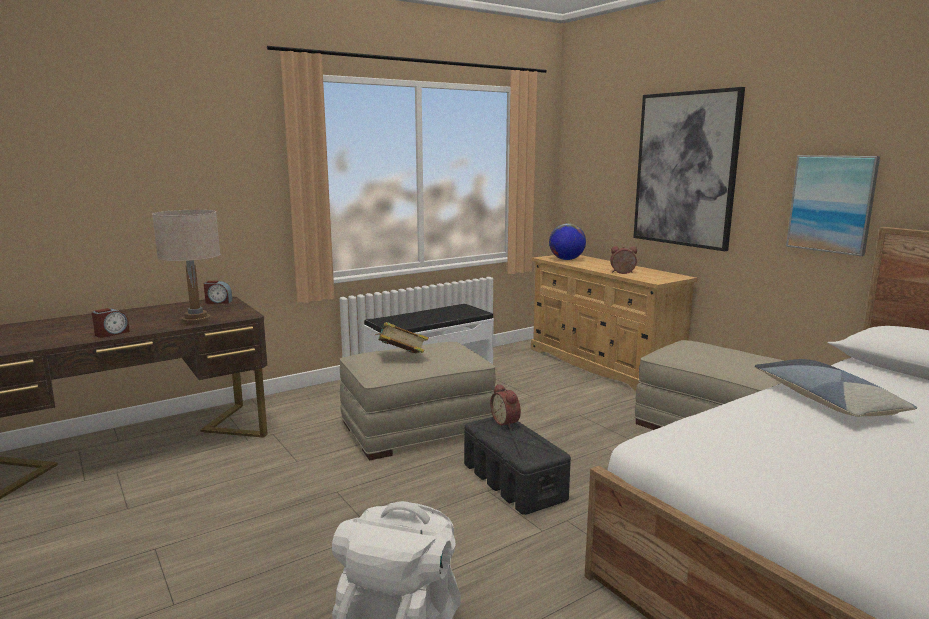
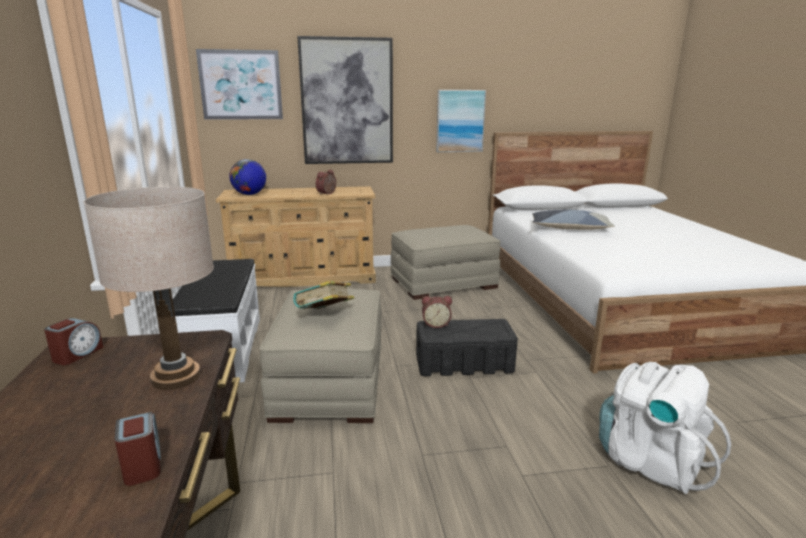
camera: 65 degrees left, 5 degrees up
(595, 149) = (241, 85): none -> picture

